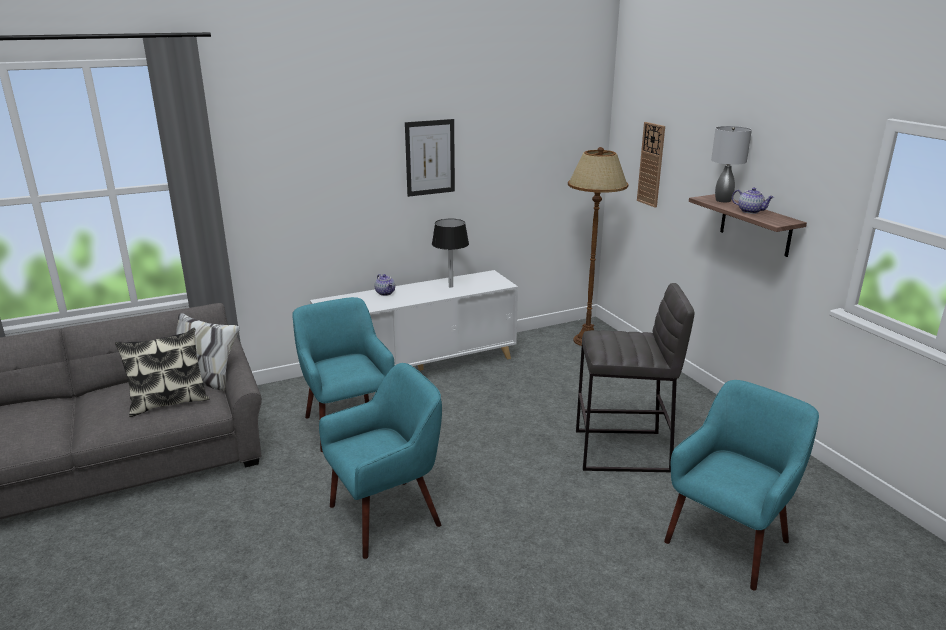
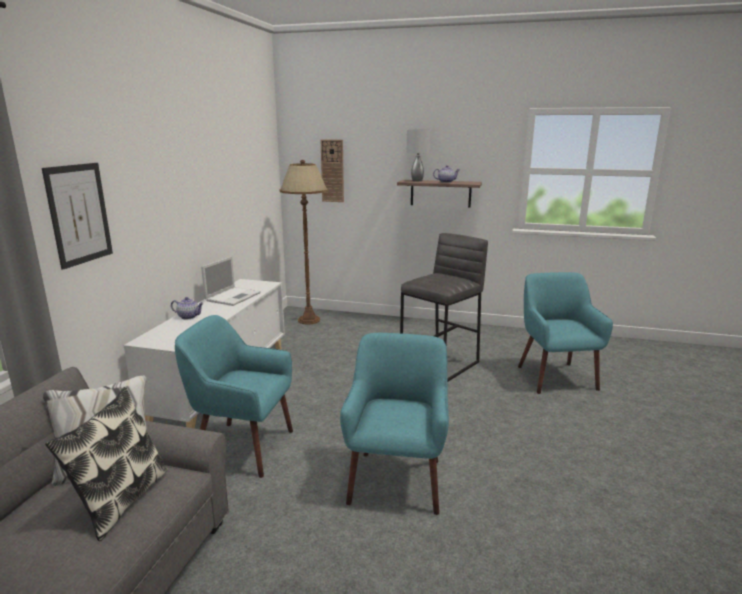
camera: 50 degrees left, 5 degrees down
(430, 157) = (191, 176): picture -> picture (79, 214)
(451, 286) = (233, 296): black table lamp -> laptop

